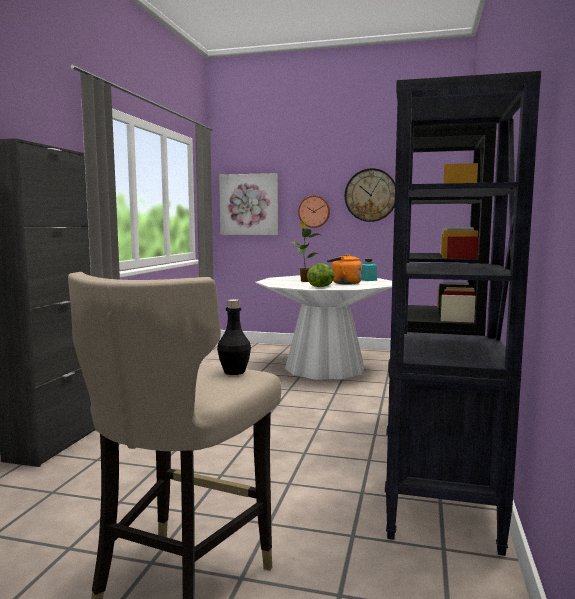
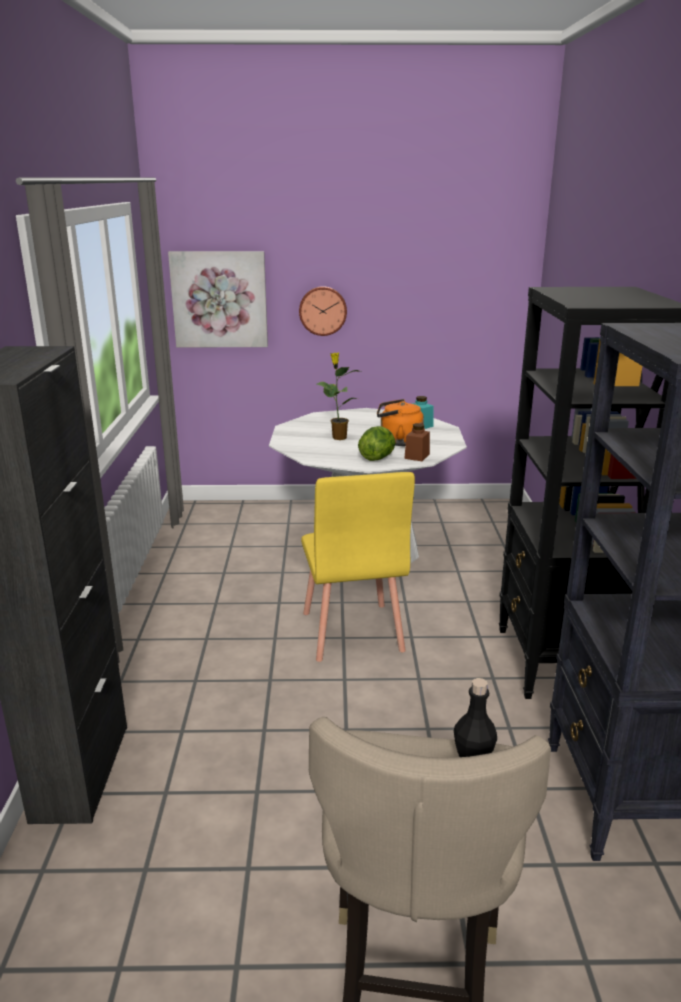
camera: 15 degrees left, 15 degrees up
(284, 403) = (351, 632): none -> yellow chair
(350, 287) = (417, 456): none -> brown jar
(370, 195) = (407, 287): wall clock -> none

